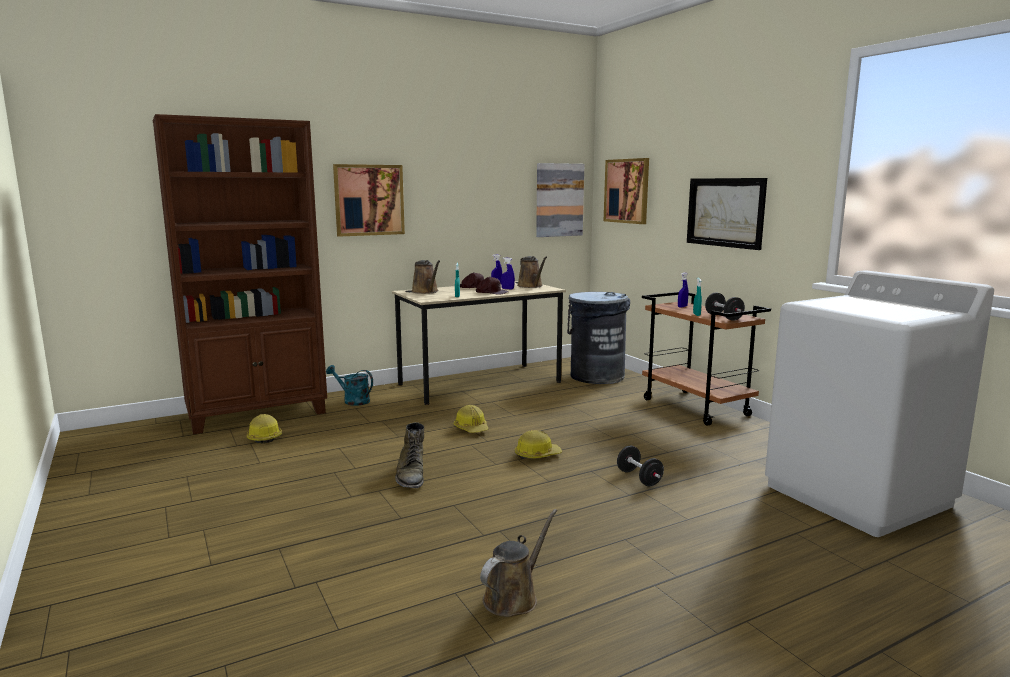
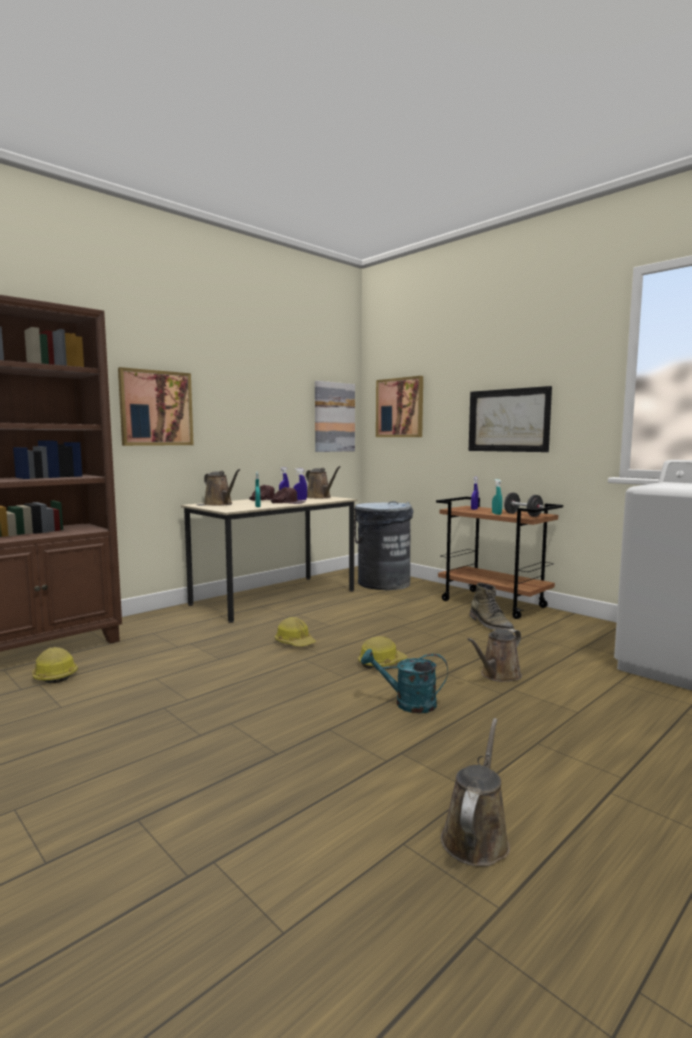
camera: 15 degrees left, 5 degrees down
(352, 401) = (145, 625): turquoise watering can -> turquoise watering can (407, 703)
(411, 475) = (259, 700): green boot -> green boot (490, 624)
(639, 478) = (498, 675): black dumbbell -> brown watering can

